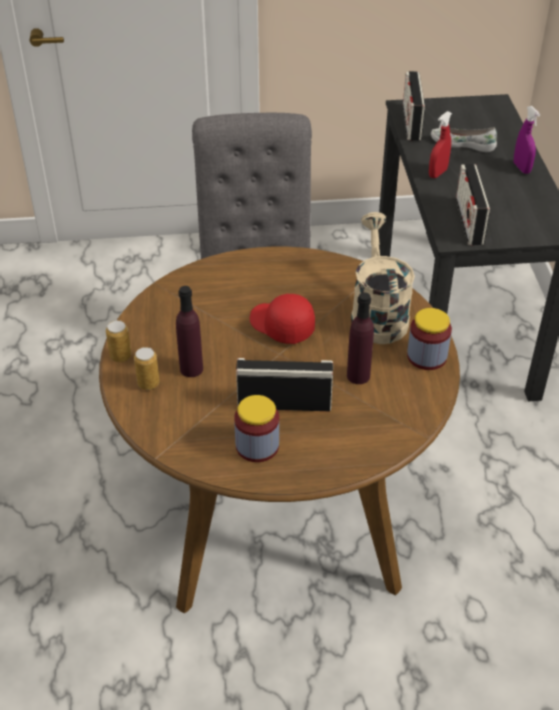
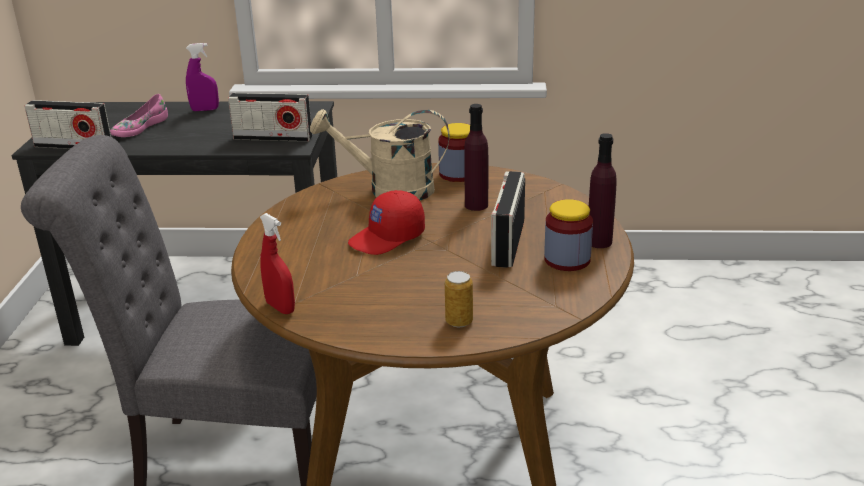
camera: 80 degrees left, 15 degrees down
(120, 356) = (403, 341): can -> none
(191, 369) = (441, 293): purple bottle -> purple bottle (599, 242)
(437, 173) = (180, 143): red spray bottle -> red spray bottle (280, 307)
(462, 143) = (139, 128): white shoe -> pink shoe

